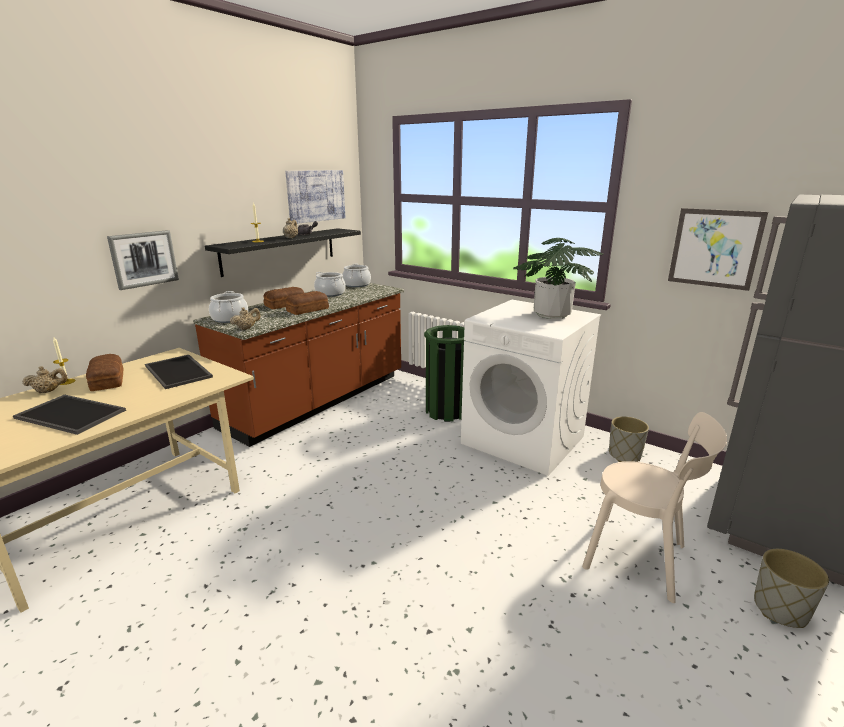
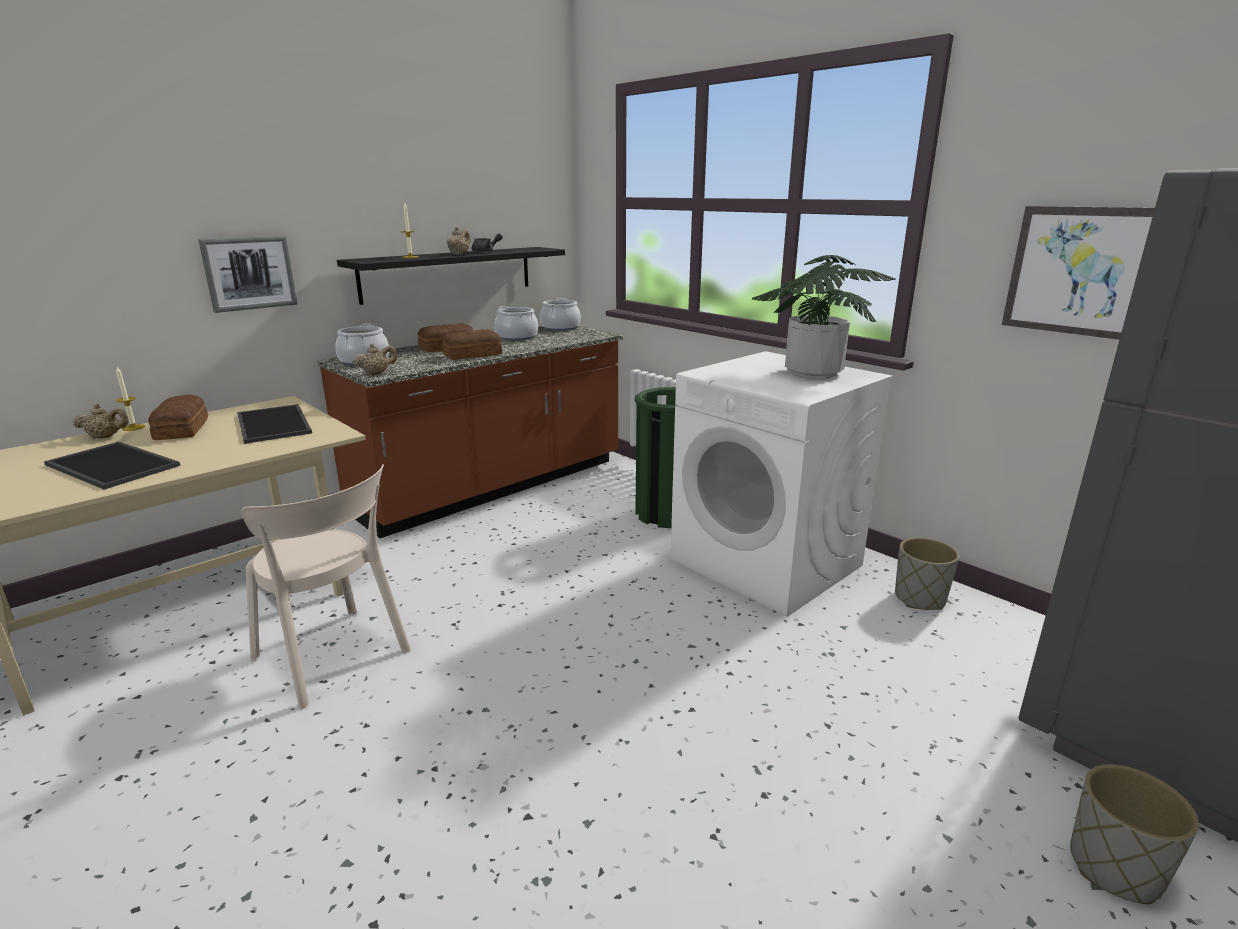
camera: 10 degrees right, 0 degrees up
(316, 196) = (505, 199): picture -> none
(640, 559) = (894, 755): beige chair -> beige chair (335, 658)

